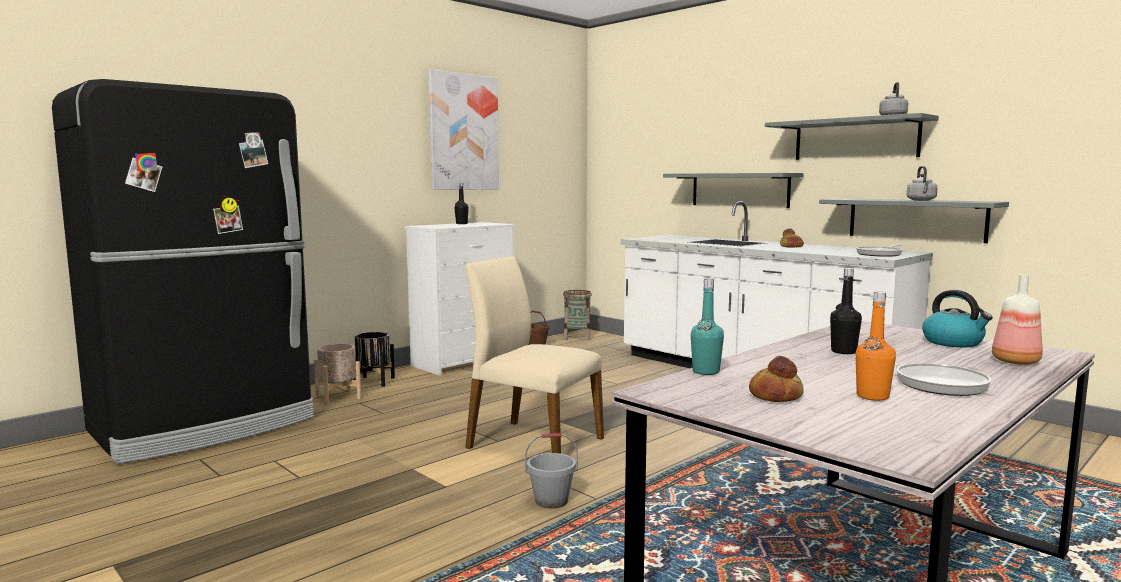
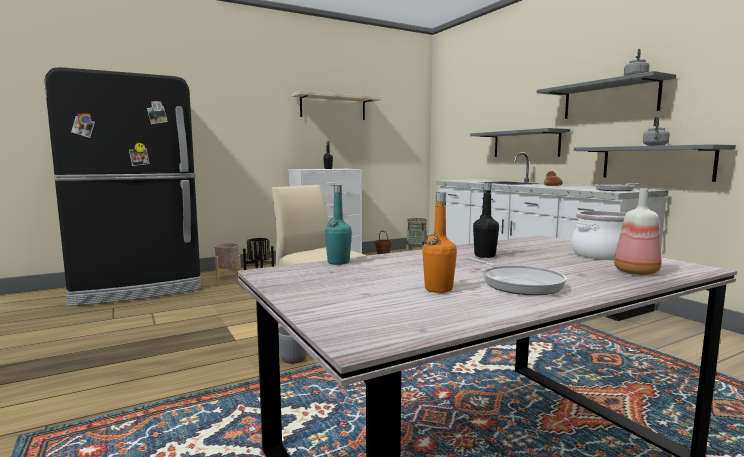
camera: 15 degrees right, 0 degrees up
(463, 132) = (333, 107): picture -> beige shelf
(775, 395) = (355, 282): bread -> none
(953, 342) = (601, 255): kettle -> cooking pot

